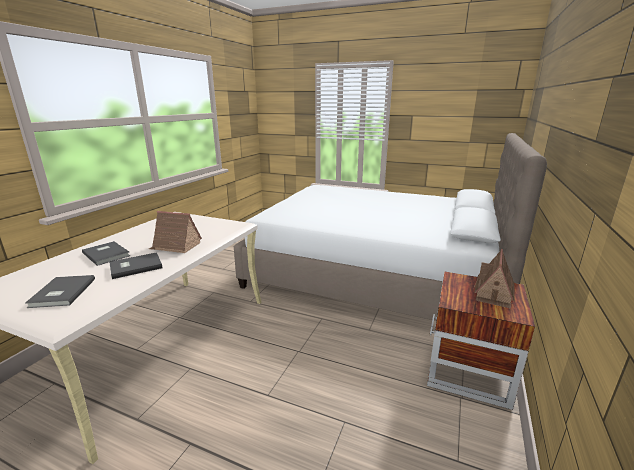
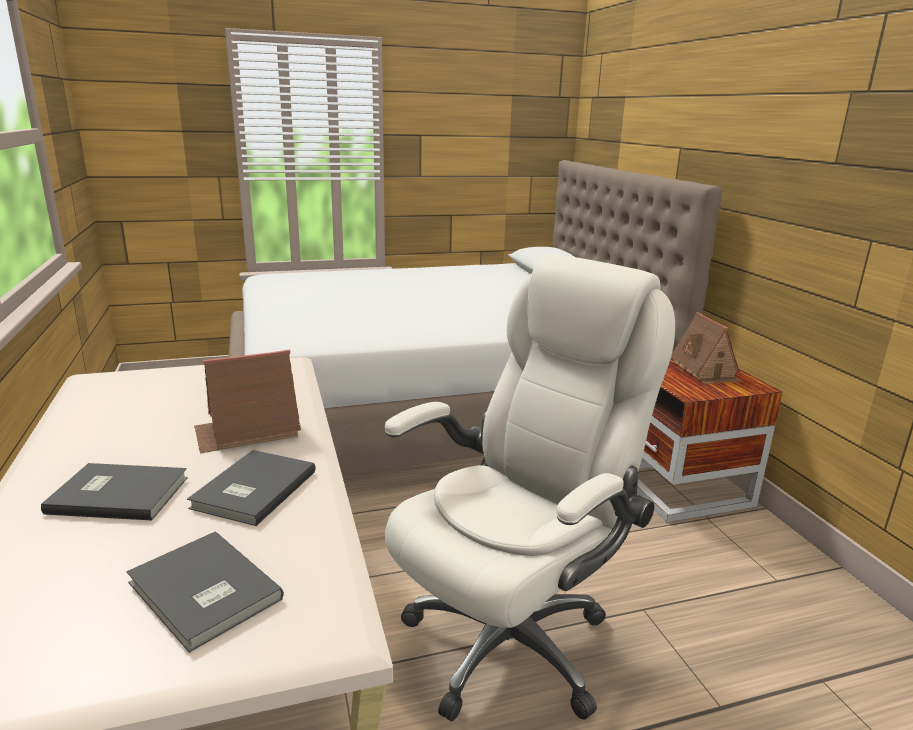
camera: 40 degrees left, 0 degrees up
(262, 395) = (510, 641): none -> white office chair

